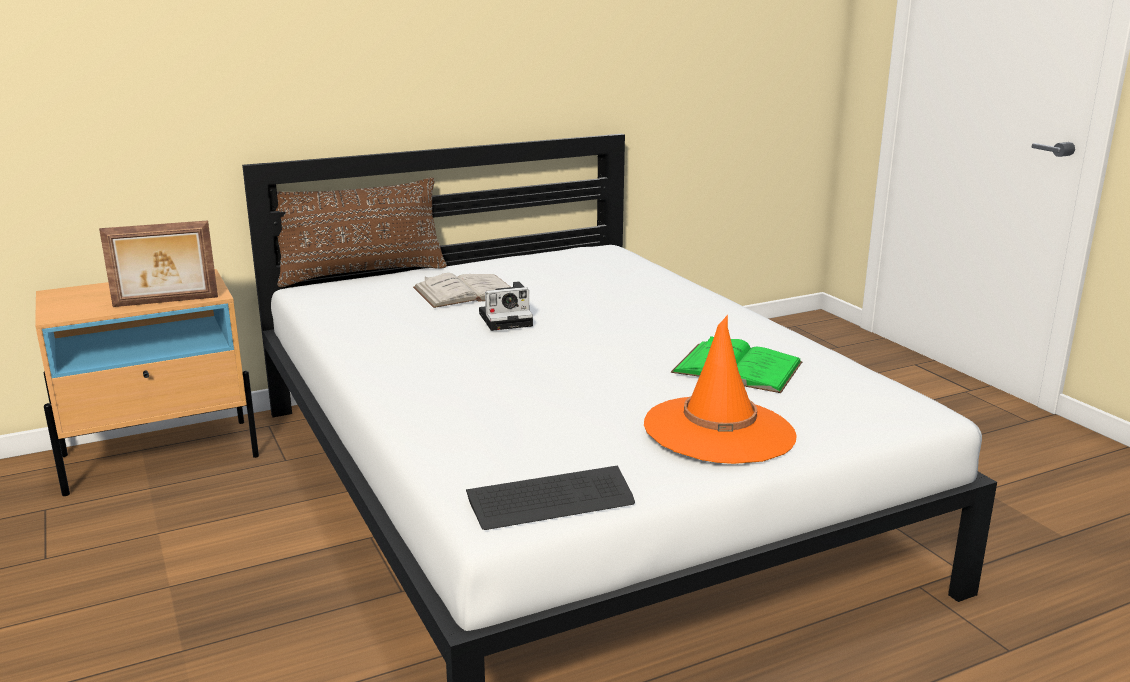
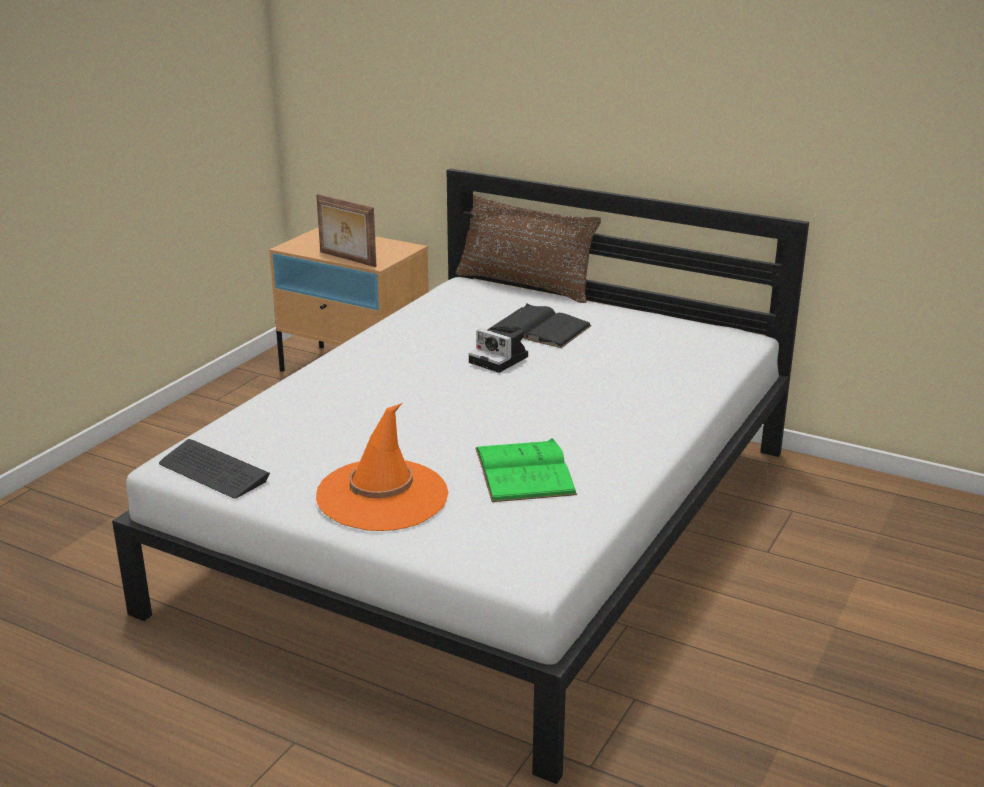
camera: 55 degrees right, 5 degrees up
(466, 292) = (539, 328): white book -> black book

